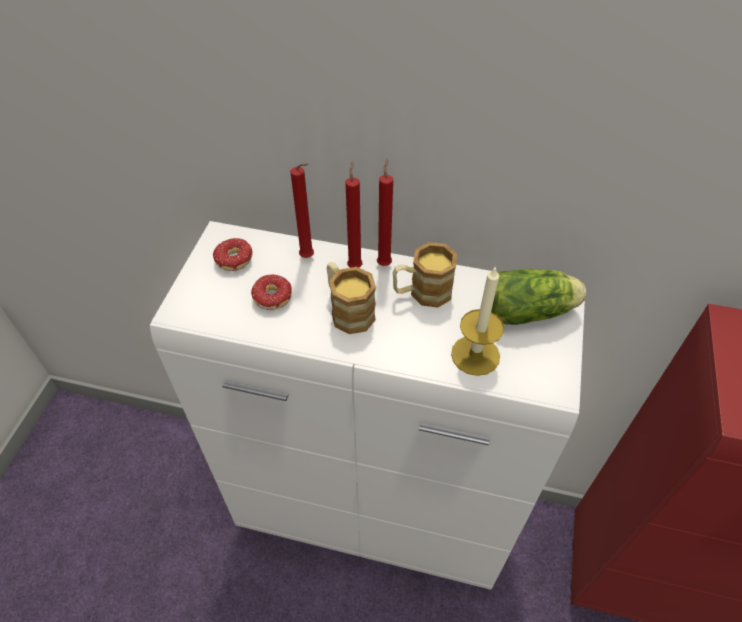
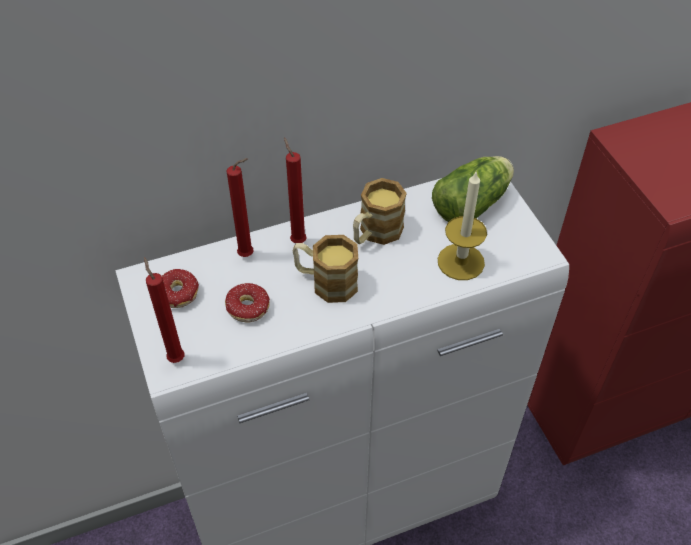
camera: 35 degrees left, 0 degrees up
(384, 263) = (321, 224): red candle -> red candle (175, 357)

